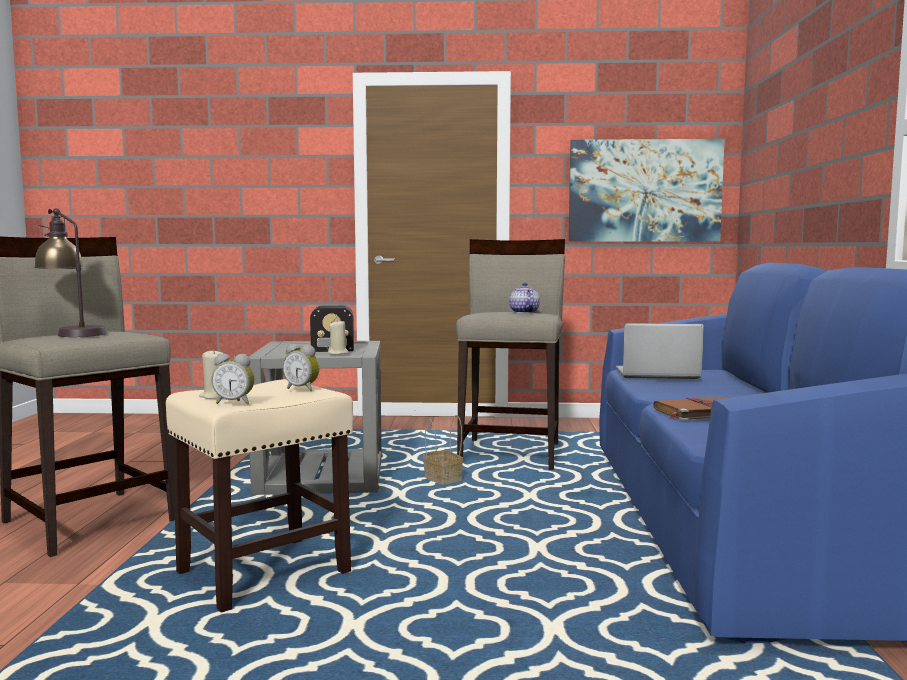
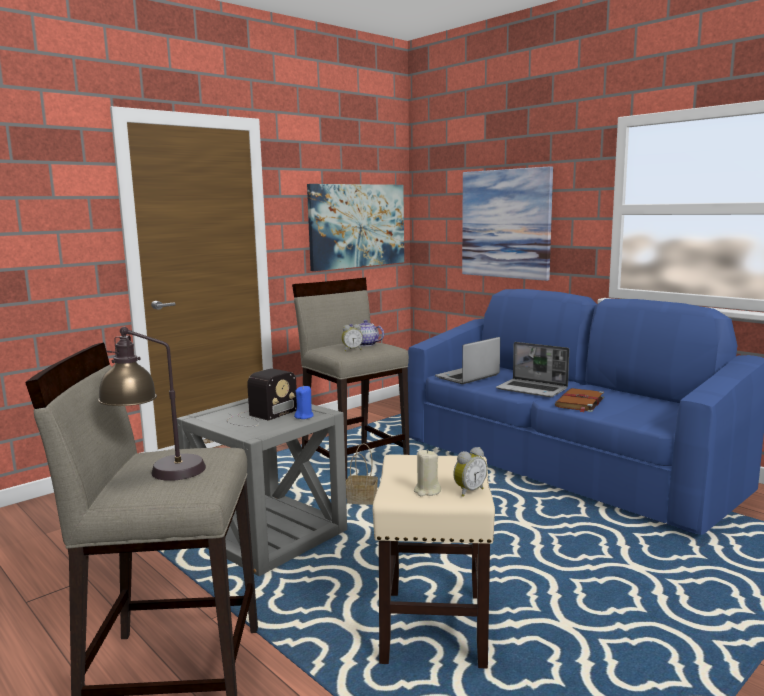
camera: 45 degrees left, 5 degrees up
(303, 389) = (447, 461): alarm clock -> alarm clock (352, 349)
(338, 353) = (304, 416): beige candle -> blue candle
(690, 394) = (532, 389): none -> laptop
(804, 175) = (506, 224): none -> picture

